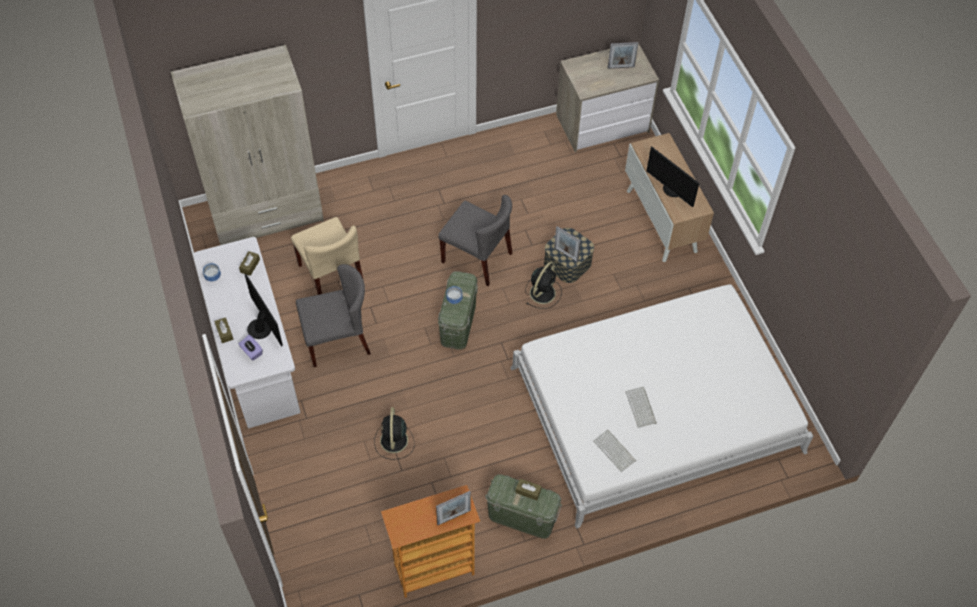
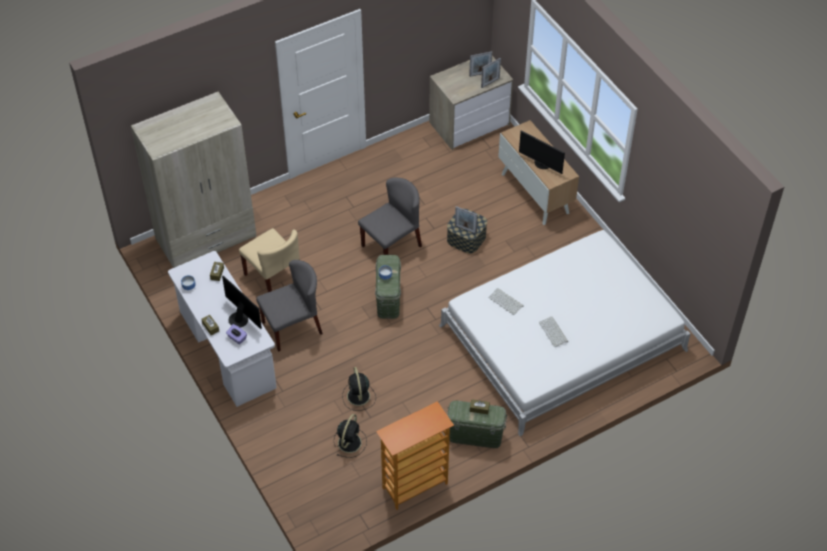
camera: 10 degrees left, 5 degrees down
(453, 517) = (433, 425): picture frame -> picture frame (490, 83)
(477, 258) = (391, 245): grey chair -> grey chair turned 60 degrees counterclockwise
(543, 292) = (451, 263): black fan -> black fan (350, 442)
(615, 451) = (541, 367): keyboard -> keyboard (506, 301)

